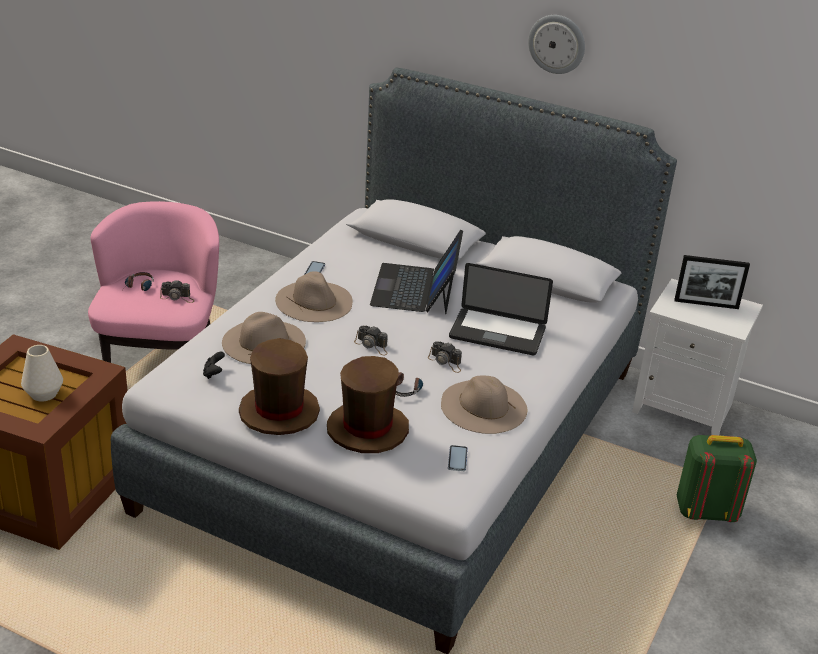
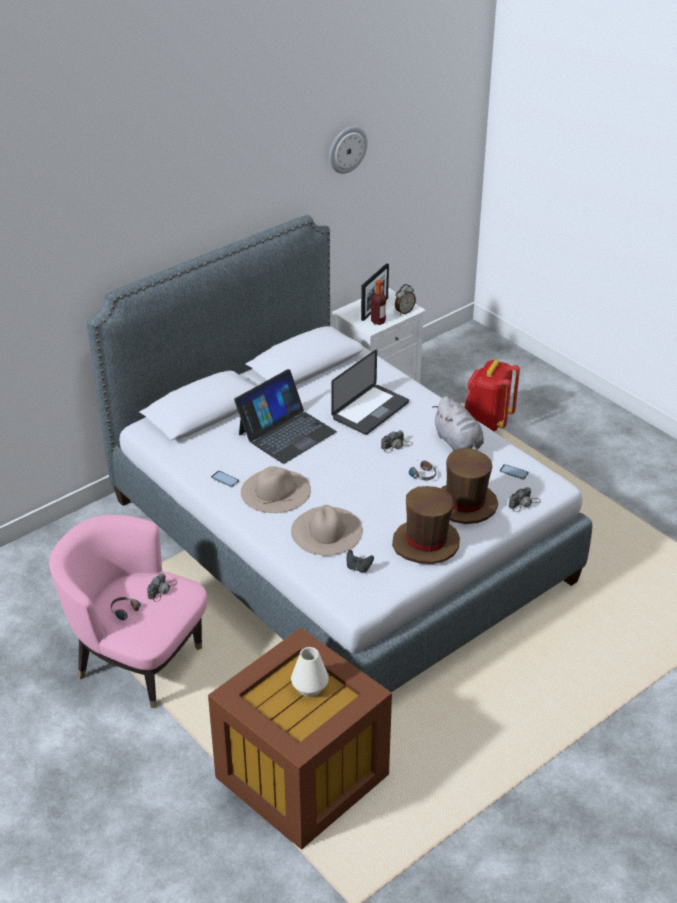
camera: 65 degrees left, 5 degrees up
(372, 345) = (358, 475): camera -> camera (524, 503)
(415, 288) = (286, 432): laptop -> laptop turned 75 degrees counterclockwise
(483, 406) = (459, 444): beige hat -> grey plush toy
(557, 44) = (220, 195): wall clock -> wall clock (347, 149)
(683, 311) = (378, 321): none -> bottle
(705, 511) = (488, 422): green backpack -> red backpack
(723, 325) = (404, 311): none -> alarm clock

